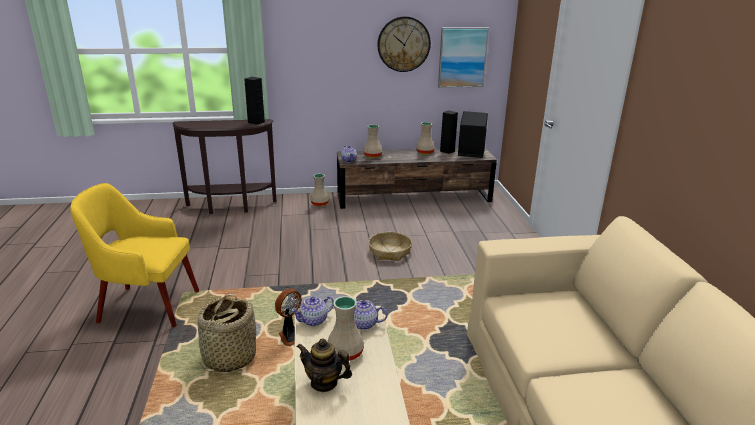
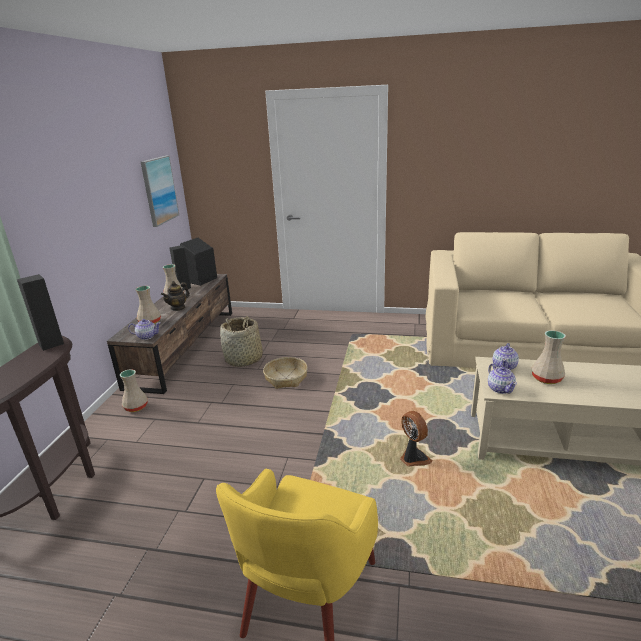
camera: 70 degrees left, 0 degrees up
(229, 357) = (444, 509): basket -> basket (244, 359)
(324, 382) = (588, 391): teapot -> teapot (178, 308)
(403, 44) = (120, 187): wall clock -> none

